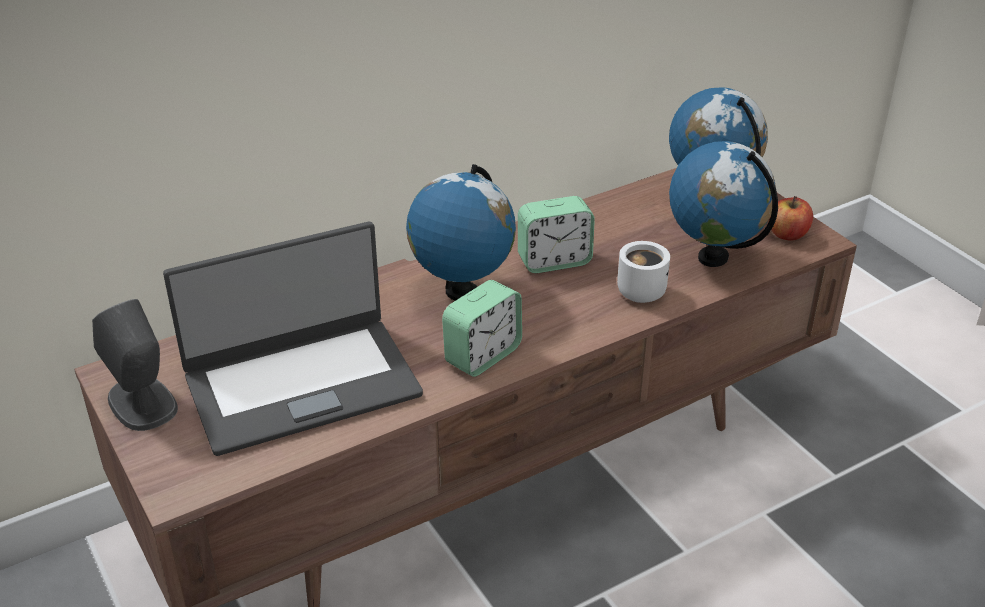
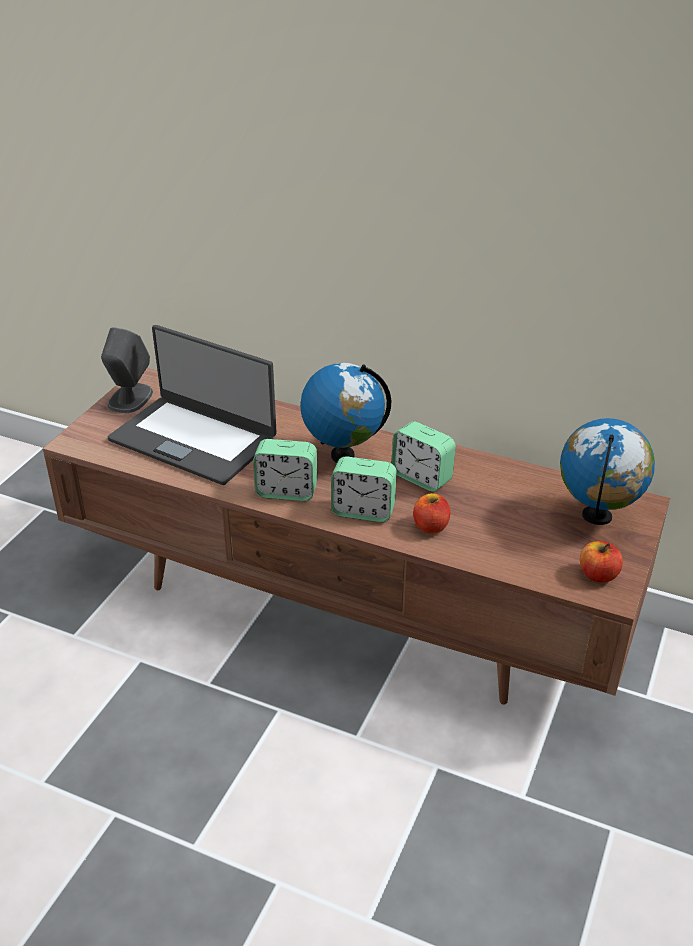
camera: 55 degrees right, 0 degrees up
(570, 319) = (363, 511): none -> alarm clock
(636, 290) = (430, 526): white mug -> apple
(713, 257) = (516, 548): globe -> none

